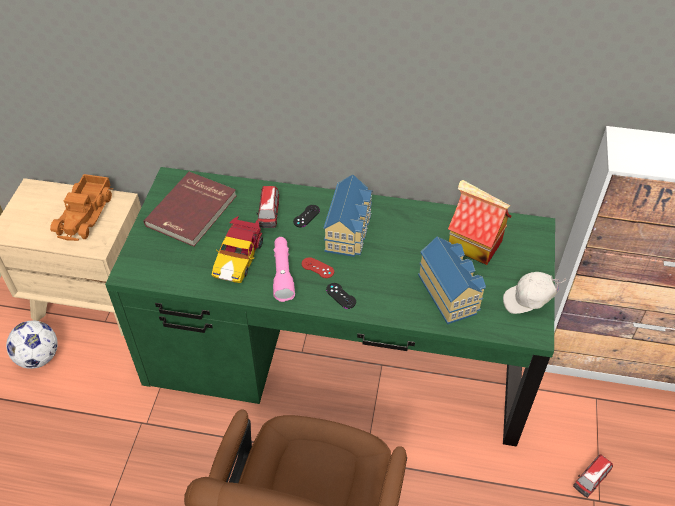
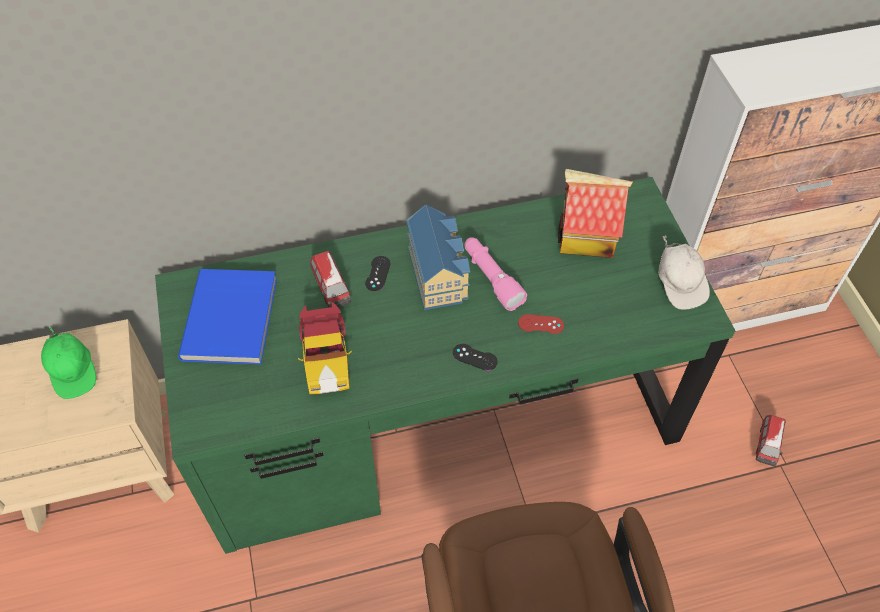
camera: 25 degrees left, 5 degrees up
(39, 357) = (68, 575): football -> none
(86, 214) = (74, 371): toy truck -> green cap
(193, 211) = (232, 318): red book -> blue book
(282, 273) = (390, 356): pink flashlight -> pink flashlight (491, 278)
(317, 268) = (428, 333): red game controller -> red game controller (541, 324)
(450, 292) = (592, 305): toy house -> none
(529, 302) = (680, 284): white cap -> white cap turned 75 degrees counterclockwise

